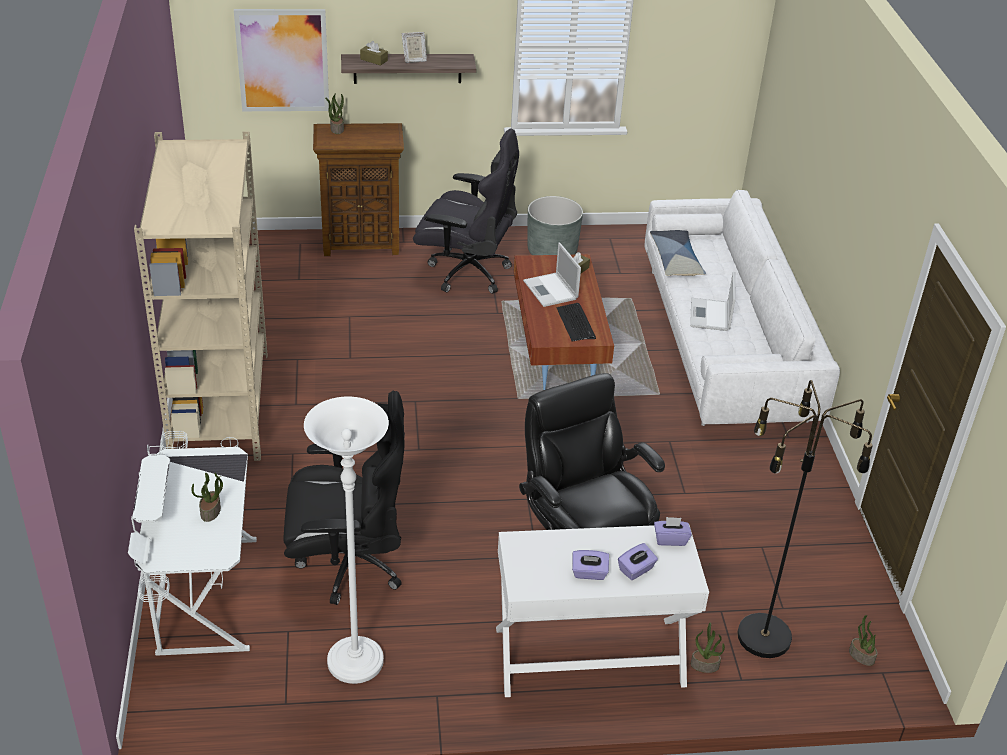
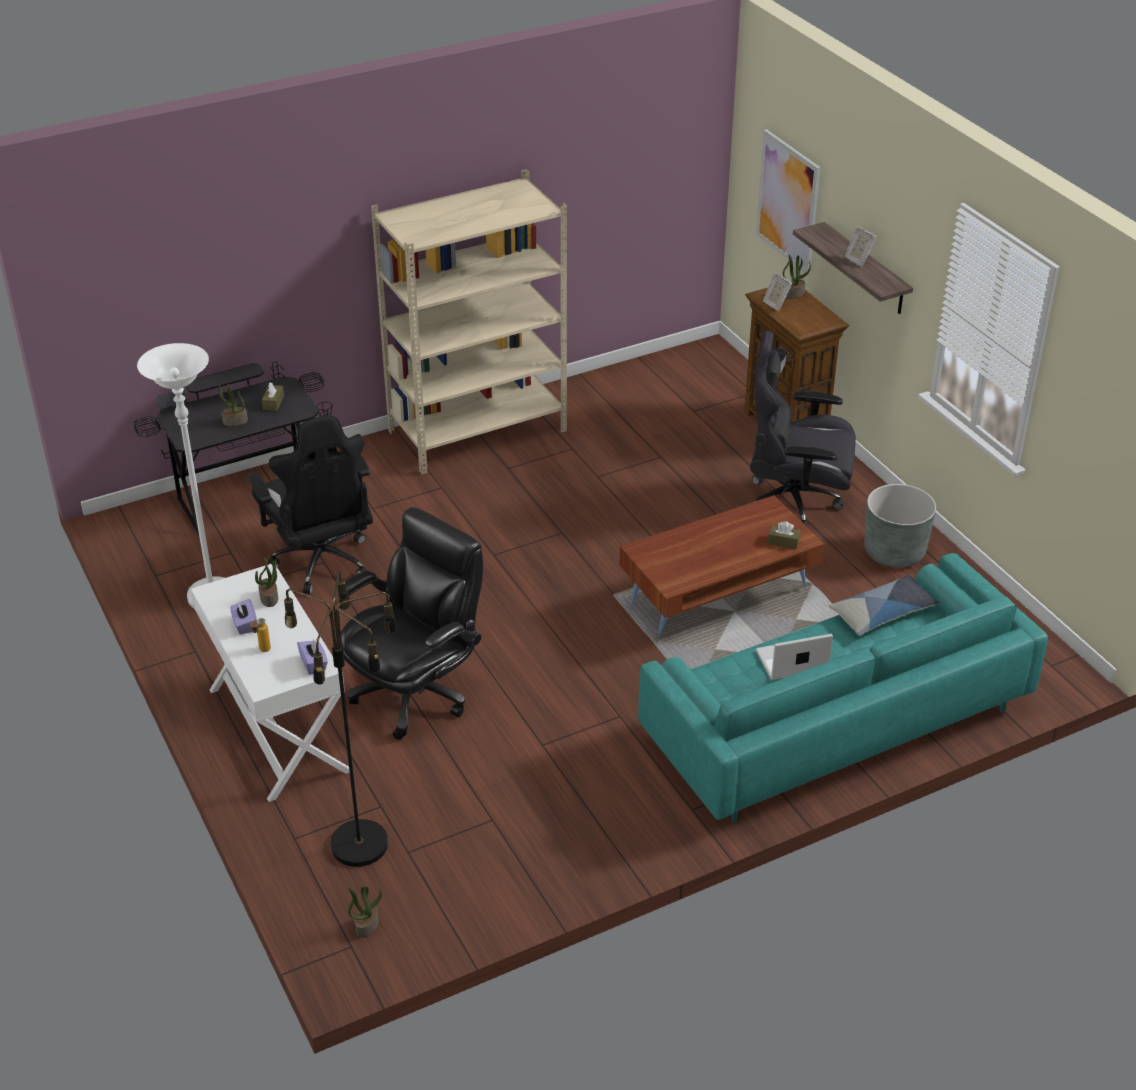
camera: 70 degrees right, 0 degrees up
(202, 594) = (250, 498): white desk -> black desk
(345, 141) = (775, 304): none -> picture frame
(374, 60) = (831, 240): brown tissue box -> brown tissue box (273, 402)
(464, 272) = (798, 503): black office chair -> black office chair turned 105 degrees clockwise
(551, 290) = (729, 534): laptop -> none
(576, 323) = (685, 564): keyboard -> none
(636, 570) = (262, 651): purple tissue box -> bottle
(705, 665) = (302, 809): potted plant -> potted plant (269, 598)
(725, 342) = (835, 723): white sofa -> turquoise sofa

